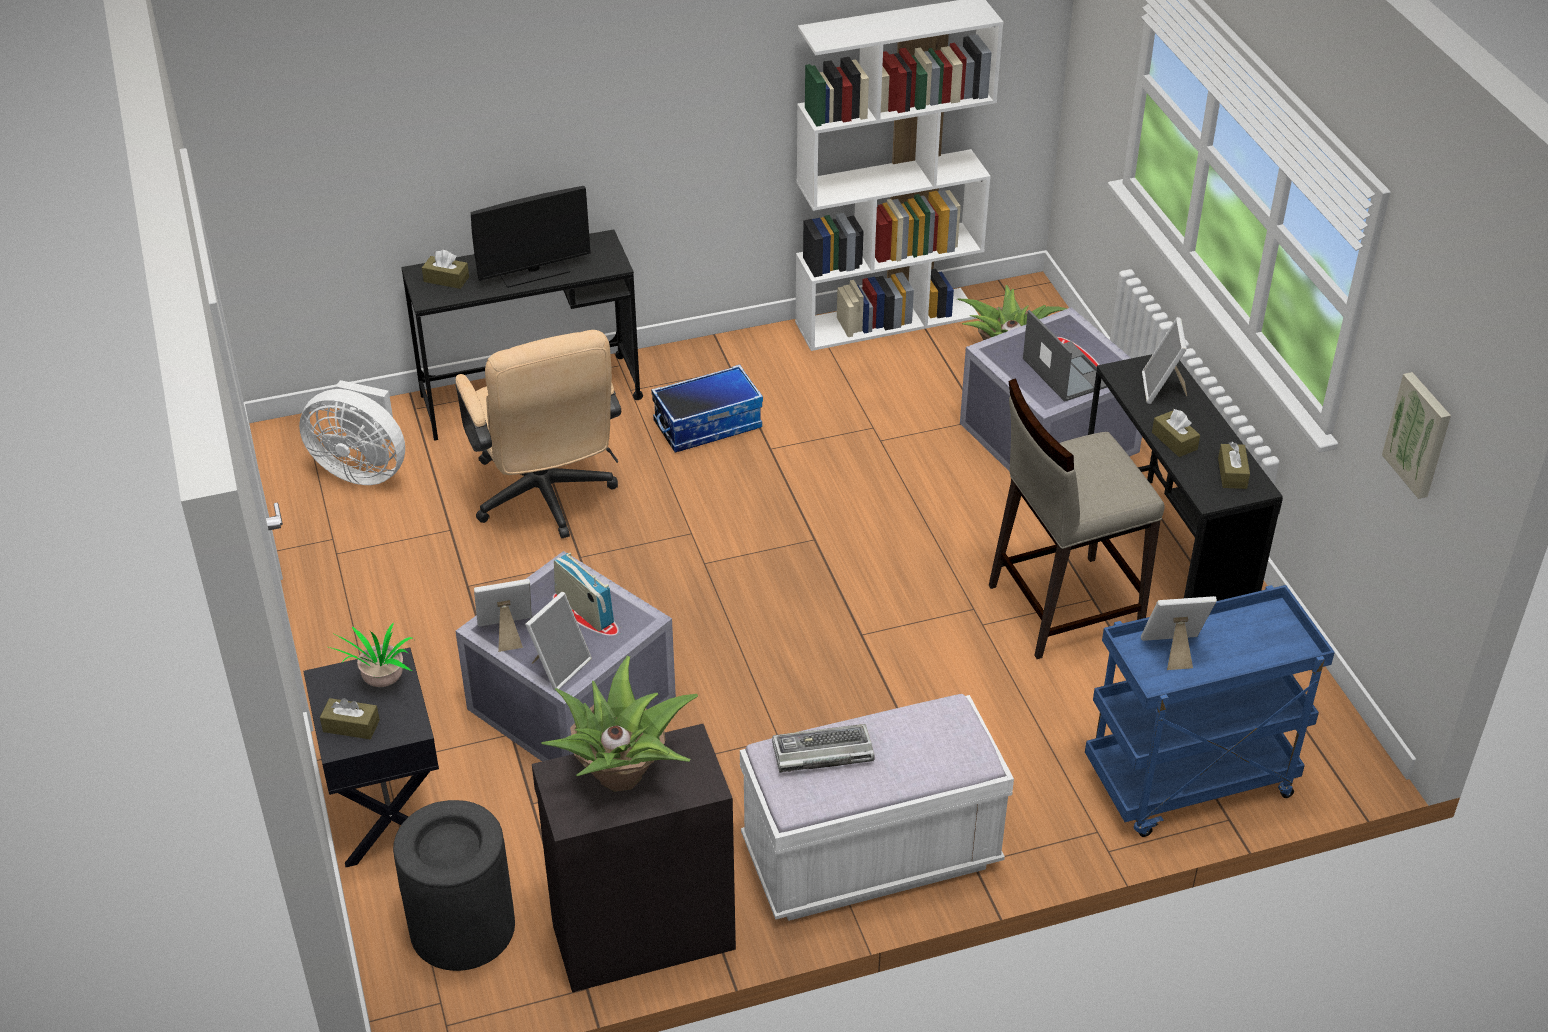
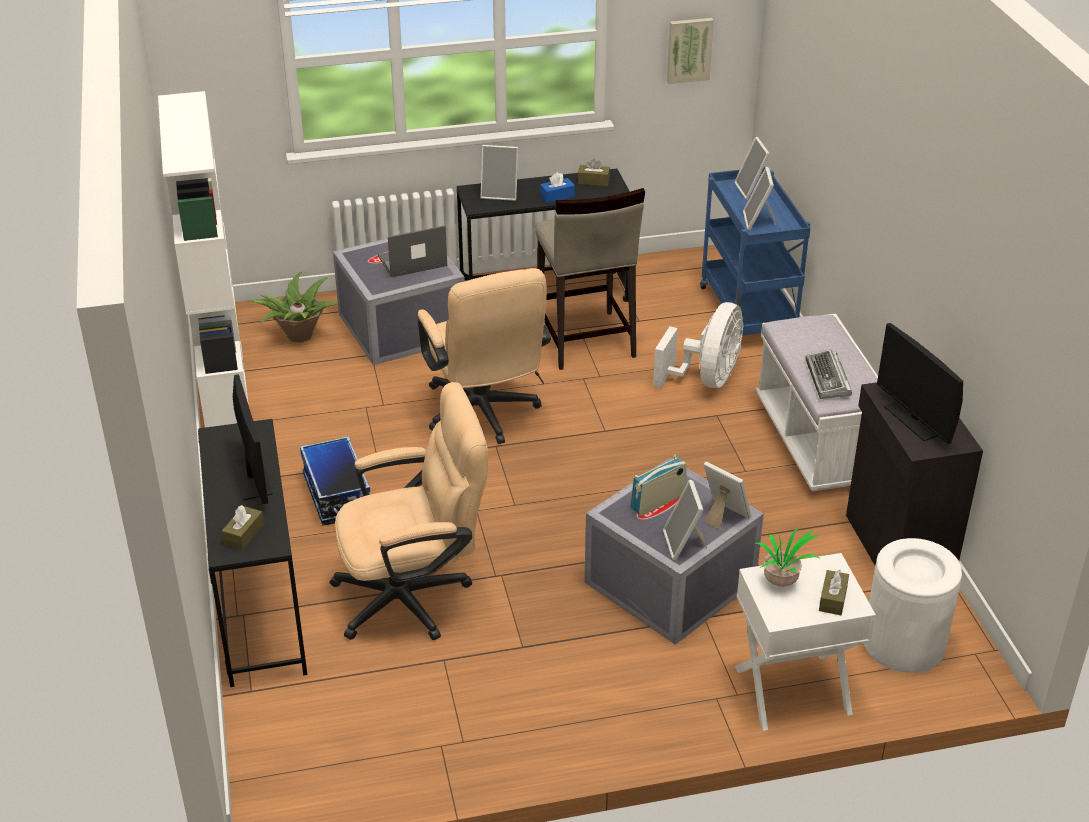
camera: 85 degrees left, 5 degrees down
(362, 469) = (338, 727): white fan -> white fan (706, 379)
(386, 813) = (793, 691): black nightstand -> white nightstand
(461, 927) = (904, 643): black trash can -> white trash can
(622, 773) = (915, 419): potted plant -> monitor
(874, 524) = (484, 415): none -> beige office chair
(1174, 441) = (557, 196): brown tissue box -> blue tissue box
(1271, 645) = (752, 190): none -> picture frame

